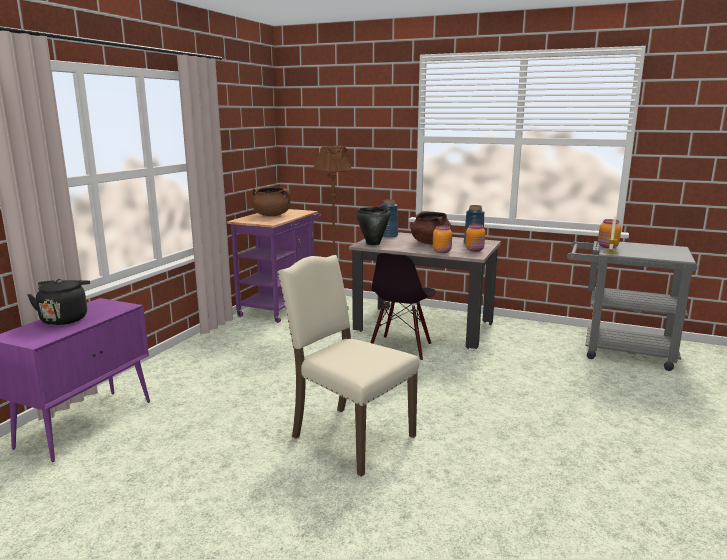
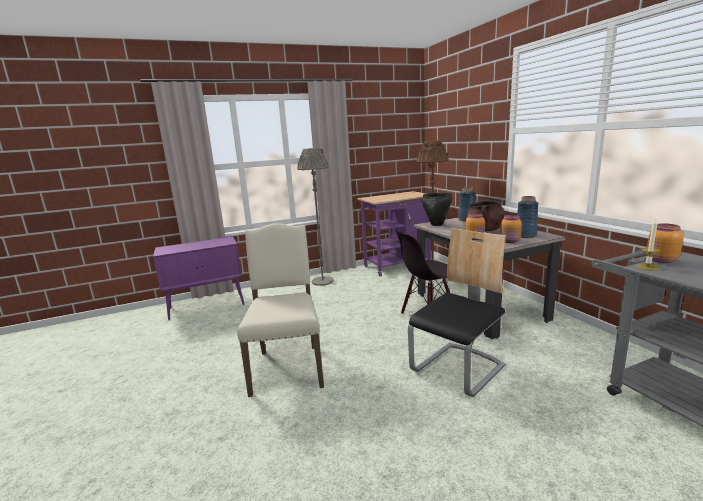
camera: 45 degrees right, 0 degrees up
(65, 319) = (196, 244): black kettle -> none
(213, 345) = (322, 281): none -> grey floor lamp
(272, 215) = (394, 196): brown cooking pot -> none
(489, 378) = (458, 369): none -> chair

